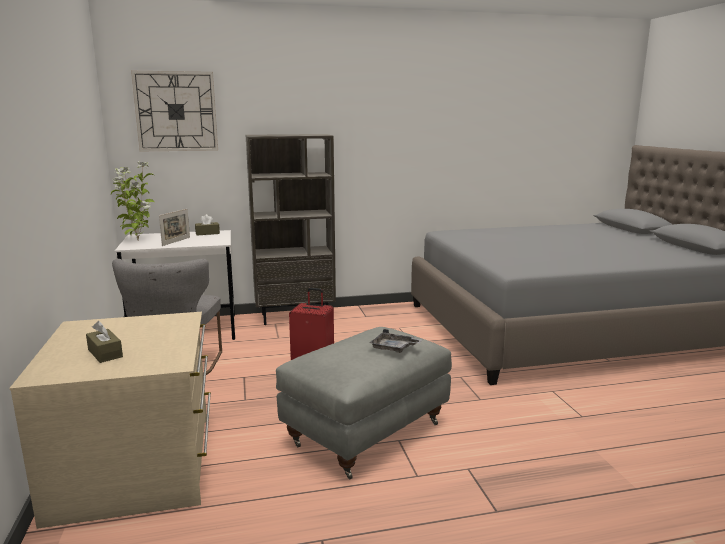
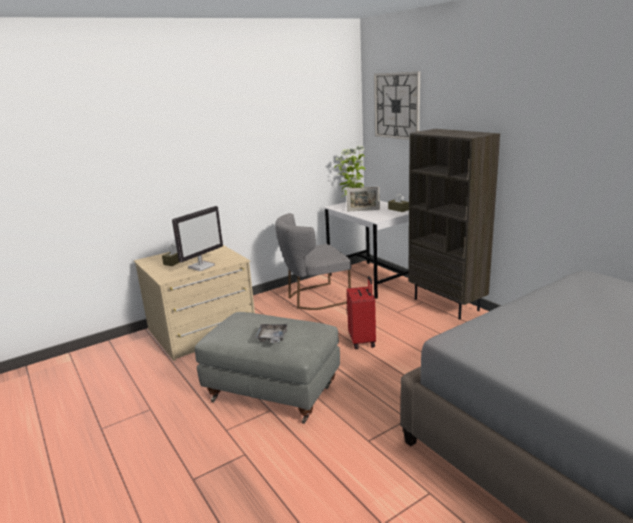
camera: 70 degrees right, 5 degrees up
(168, 338) = (201, 266): none -> monitor

